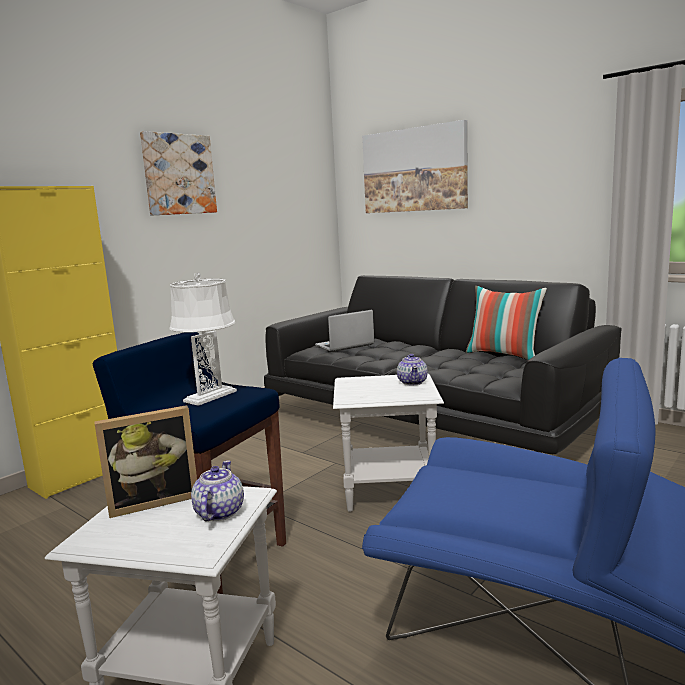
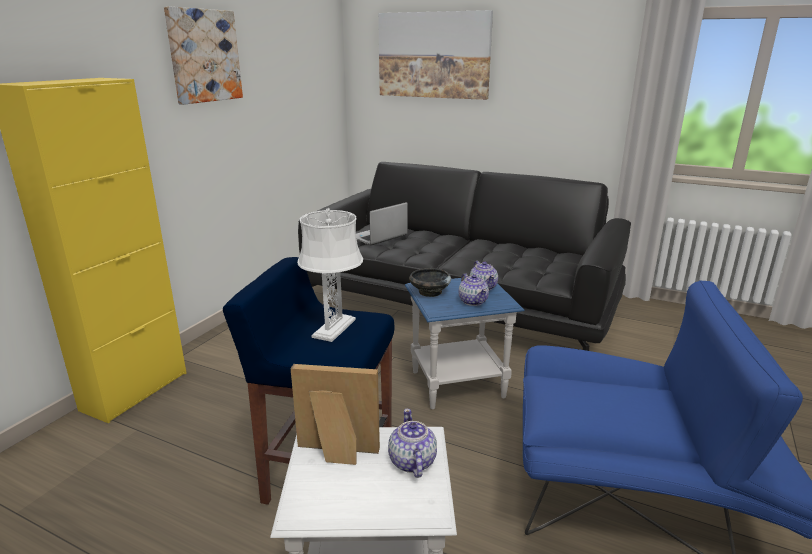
camera: 15 degrees left, 10 degrees up
(153, 501) = (336, 454): picture frame -> picture frame turned 135 degrees counterclockwise
(353, 384) = (429, 292): none -> black bowl
(390, 491) = (458, 384): white side table -> blue side table
(392, 393) = (473, 301): none -> teapot
(504, 355) = (534, 247): pillow -> none

